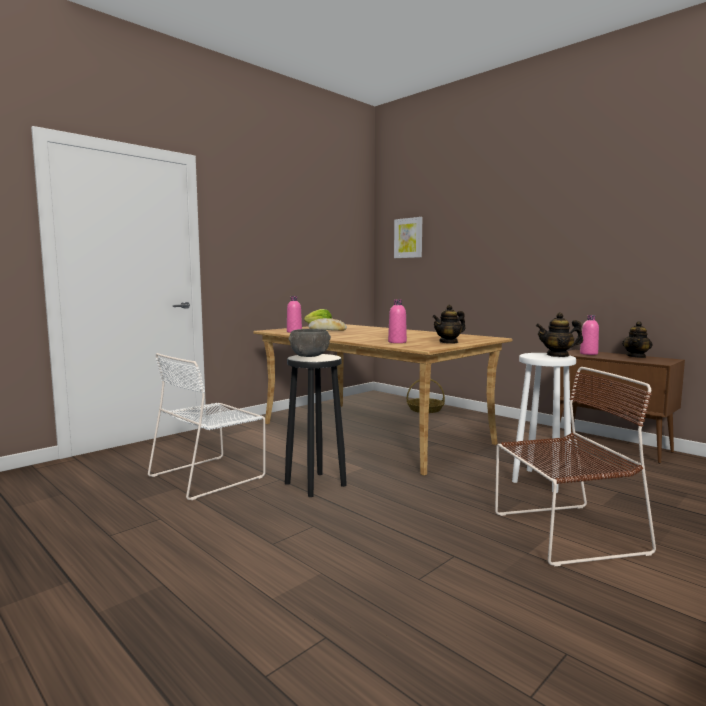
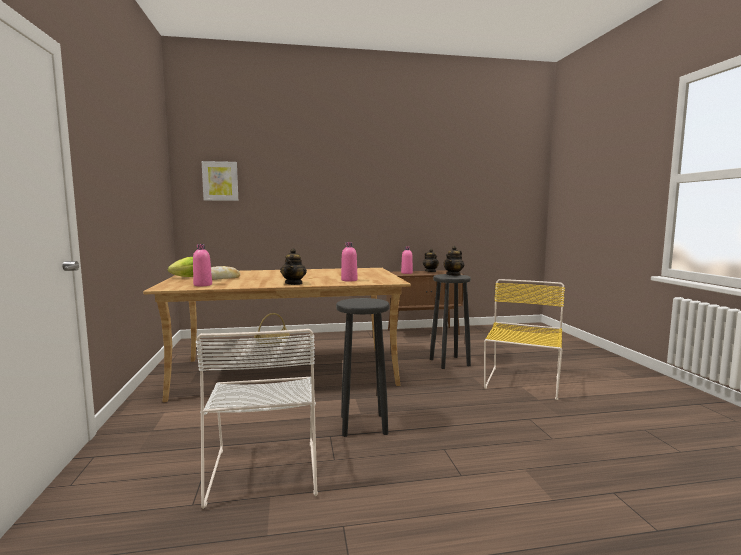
camera: 55 degrees left, 0 degrees up
(309, 356) = (353, 302): grey bowl -> none
(448, 342) = (375, 275): teapot -> teapot (294, 283)
(541, 481) = (449, 362): white stool -> black stool
(564, 533) = (522, 383): brown chair -> yellow chair

